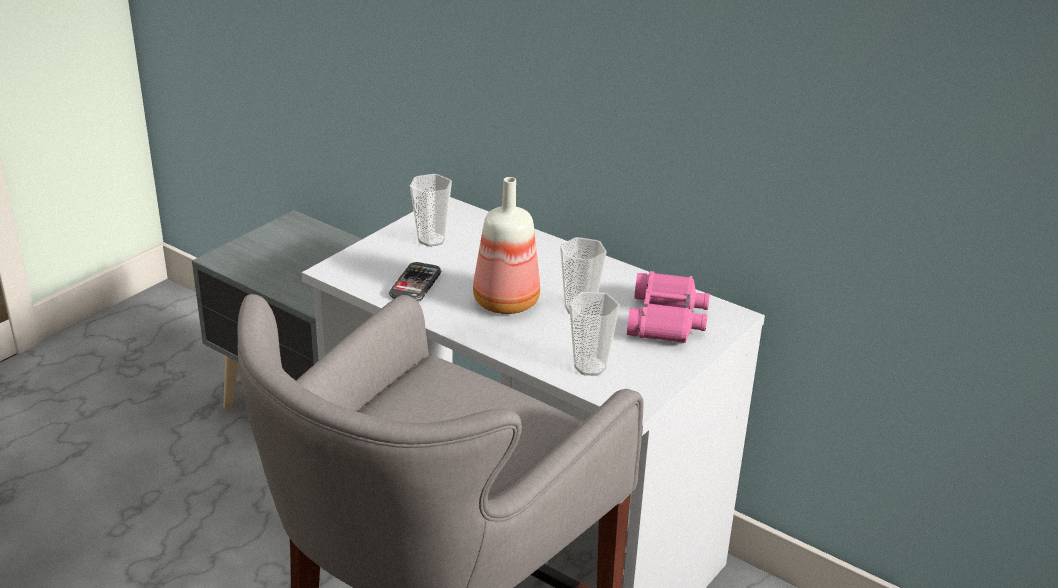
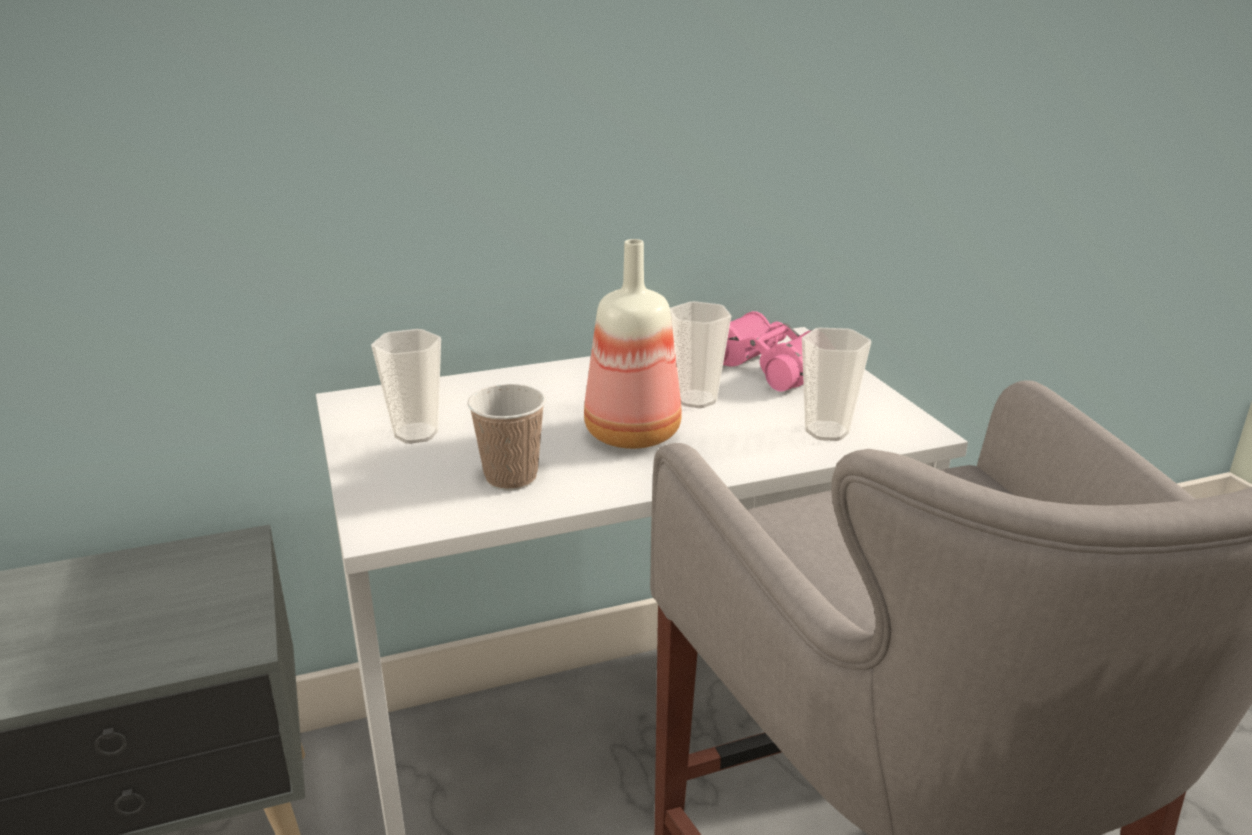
camera: 55 degrees left, 5 degrees down
(415, 284) = (511, 478): phone -> cup

